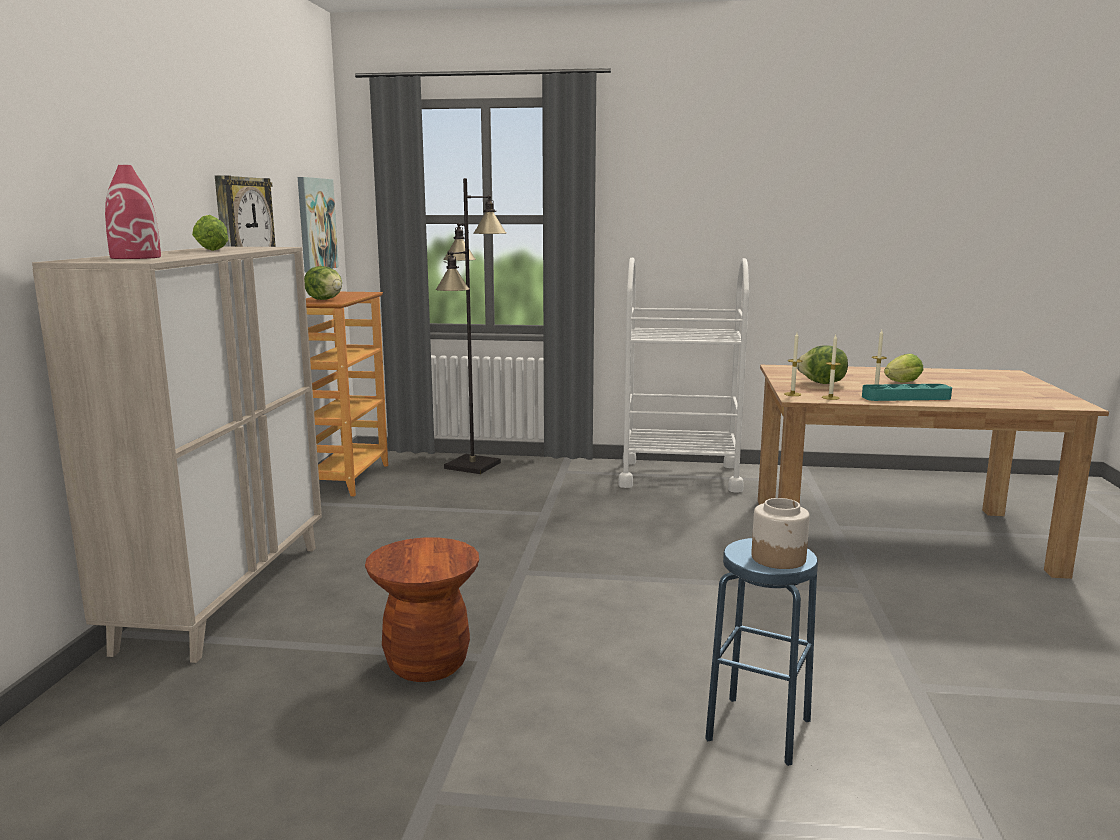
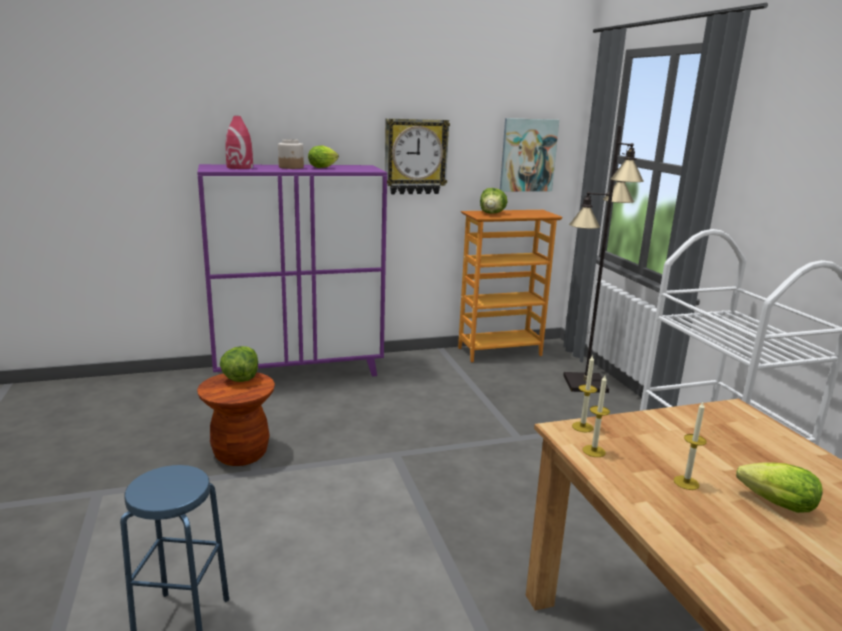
camera: 65 degrees right, 5 degrees up
(225, 594) = (299, 372): beige cabinet -> purple cabinet
(779, 558) = (158, 490): jar -> jar (291, 167)
(822, 383) = (674, 442): lettuce -> lettuce (240, 379)
(906, 397) = (668, 508): turquoise tray -> none

